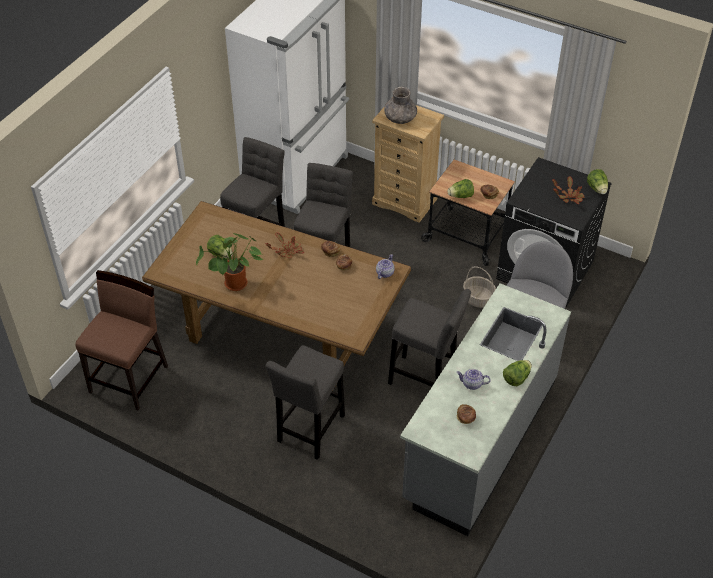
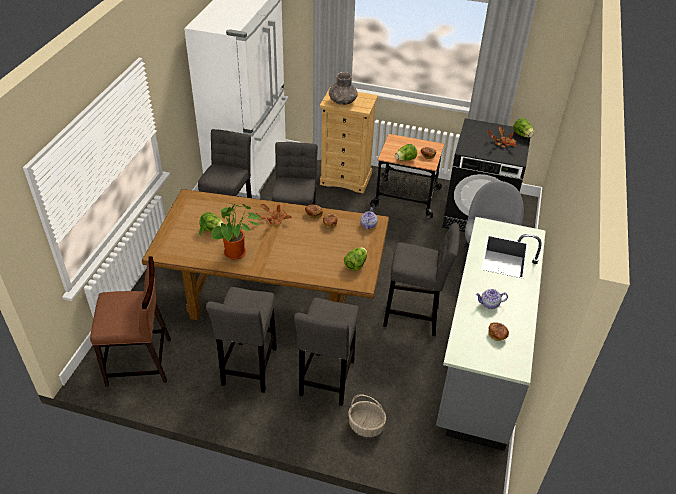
camera: 15 degrees left, 5 degrees down
(130, 378) = (140, 362): brown chair -> brown chair turned 75 degrees clockwise
(235, 405) = (249, 369): none -> grey stool
(477, 299) = (433, 245): basket -> basket (365, 426)
(516, 378) = (526, 292): lettuce -> lettuce (356, 264)

